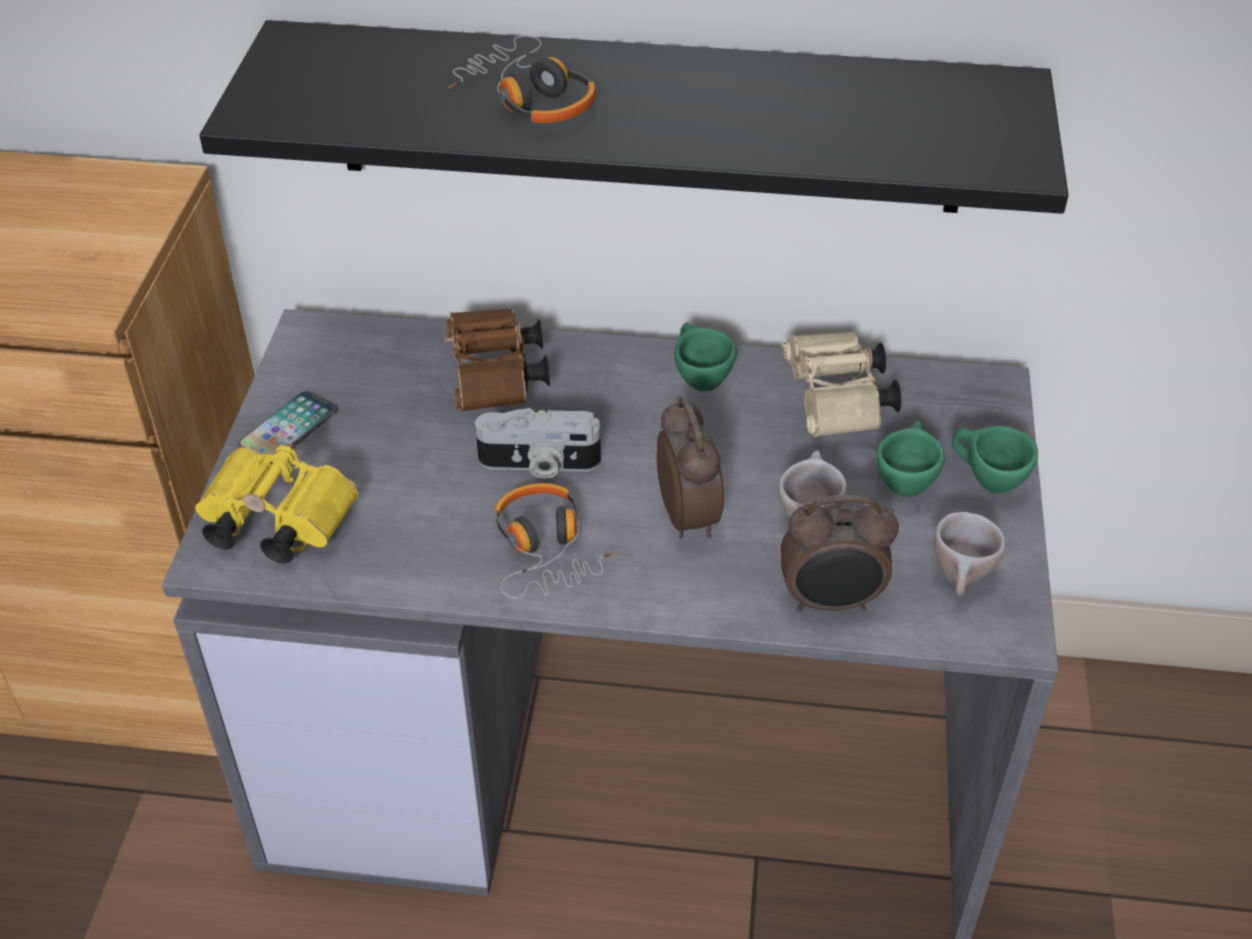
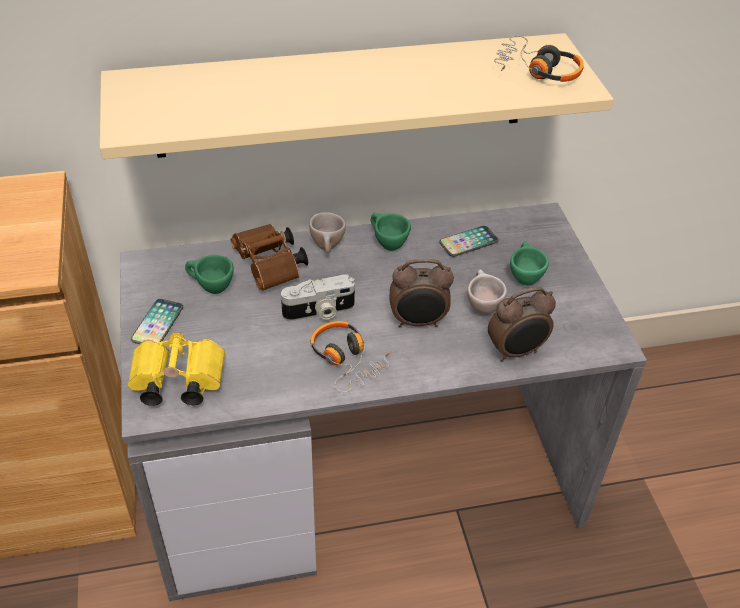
camera: 20 degrees left, 0 degrees up
(528, 98) = (292, 93): headphones -> headphones (537, 70)
(648, 118) = (342, 96): black shelf -> beige shelf
(689, 516) = (418, 322): alarm clock -> alarm clock turned 120 degrees clockwise
(837, 404) = (468, 242): beige binoculars -> phone
(961, 581) = (577, 324): beige cup -> beige cup (328, 248)
(985, 481) = (564, 268): green cup -> green cup (210, 288)

